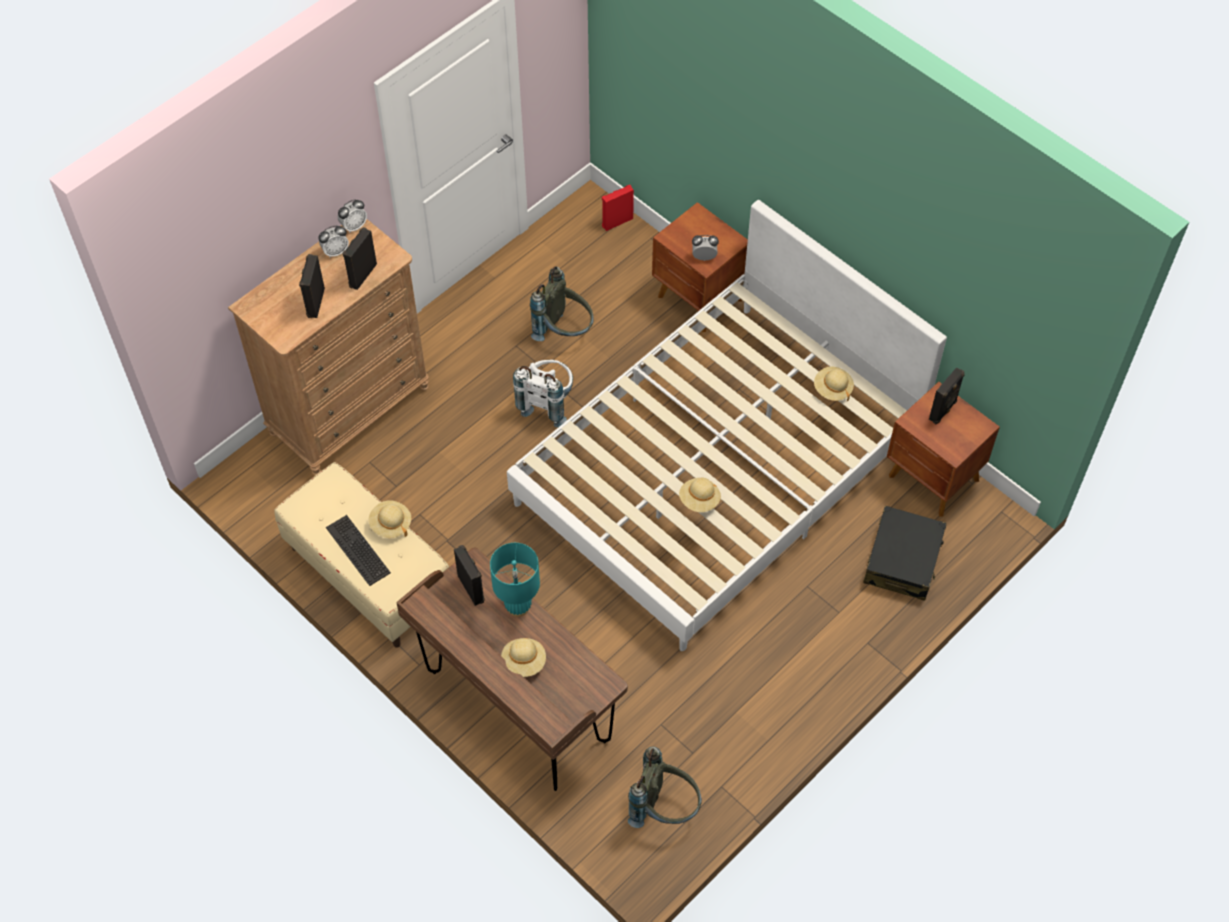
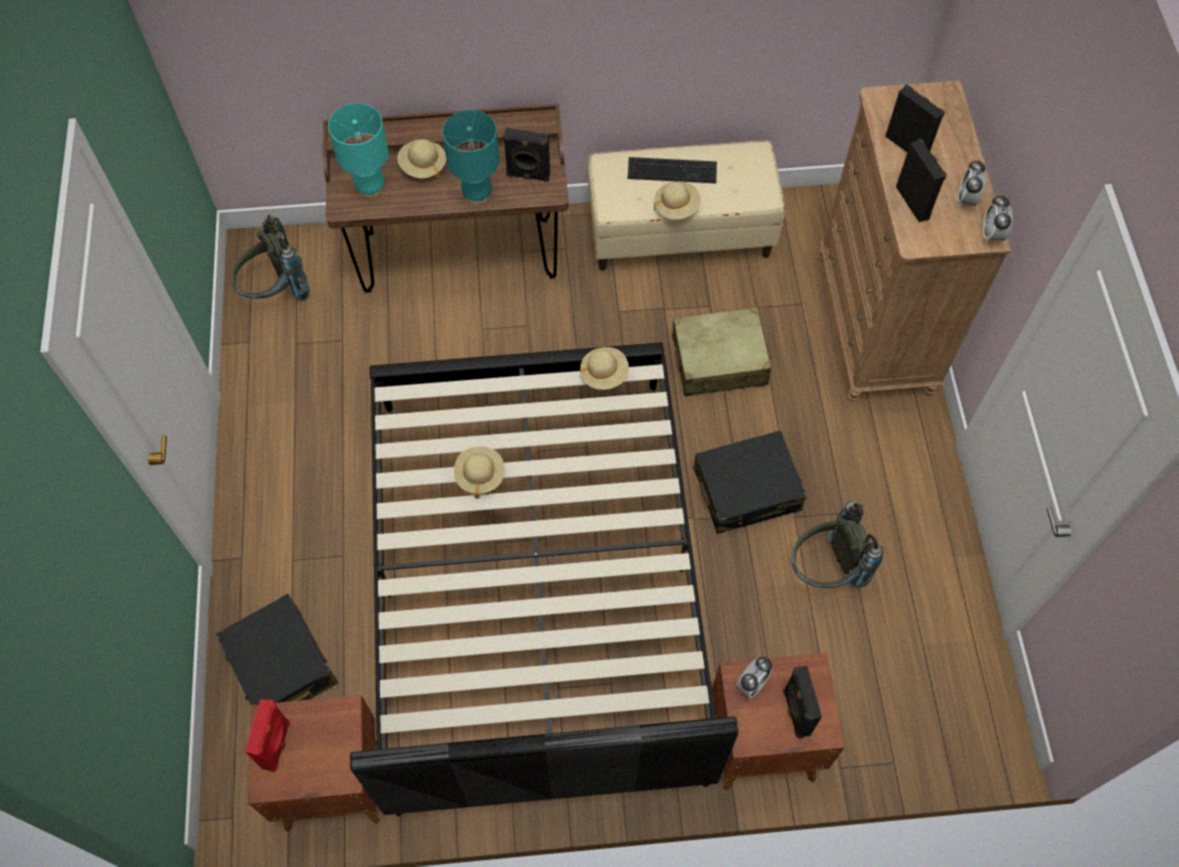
camera: 130 degrees right, 5 degrees up
(462, 479) = (719, 361): none -> beige suitcase
(547, 402) = (747, 490): white backpack -> black suitcase
(575, 680) = (370, 189): none -> turquoise table lamp
(617, 221) = (947, 744): red speaker -> red speaker (277, 745)
(718, 469) = (534, 583): white bed -> black bed
(832, 389) = (486, 713): beige hat -> beige hat (604, 374)
(943, 411) = (323, 759): black speaker -> black speaker (795, 712)

